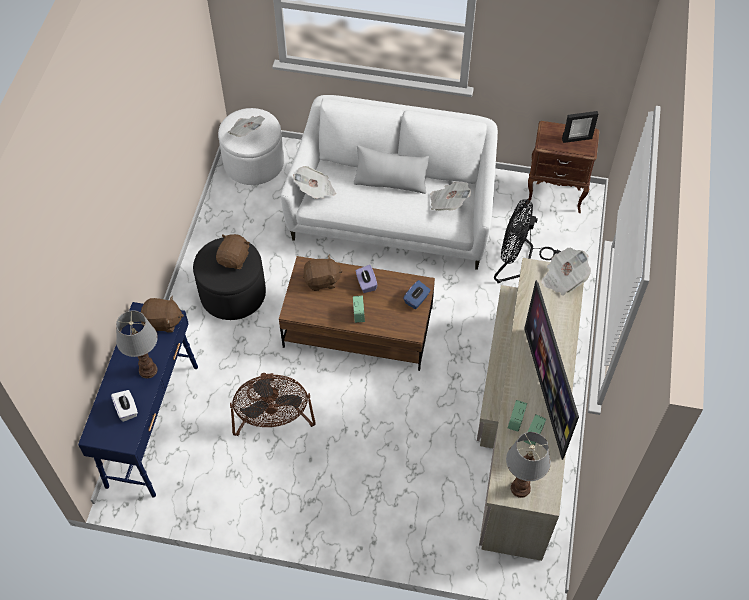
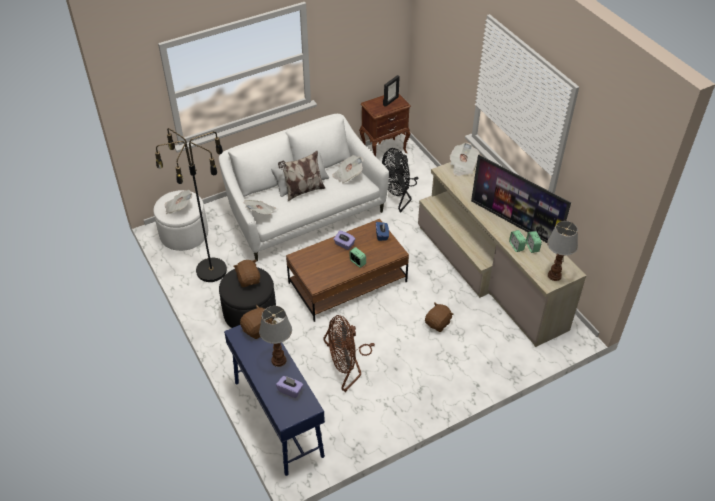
camera: 40 degrees left, 10 degrees down
(127, 410) = (290, 390): white tissue box -> purple tissue box
(240, 222) = (211, 271): none -> floor lamp
(270, 416) = (347, 363): brown fan -> brown fan turned 120 degrees clockwise
(322, 281) = (316, 258): brown plush toy -> brown plush toy (438, 323)
(382, 192) = (303, 191): none -> pillow

